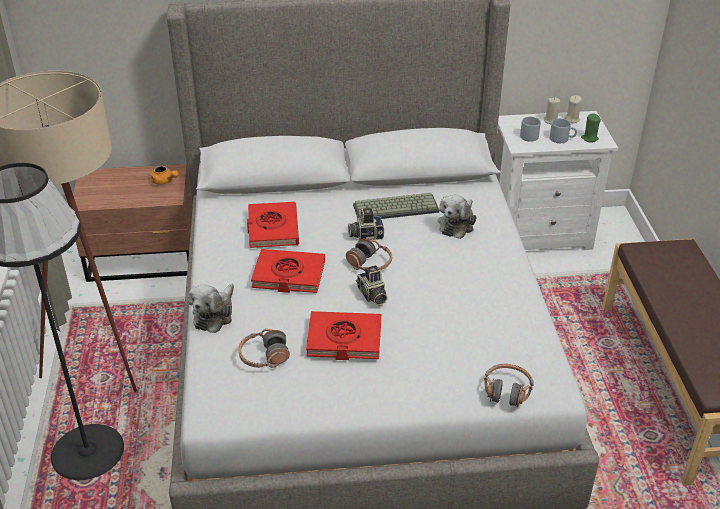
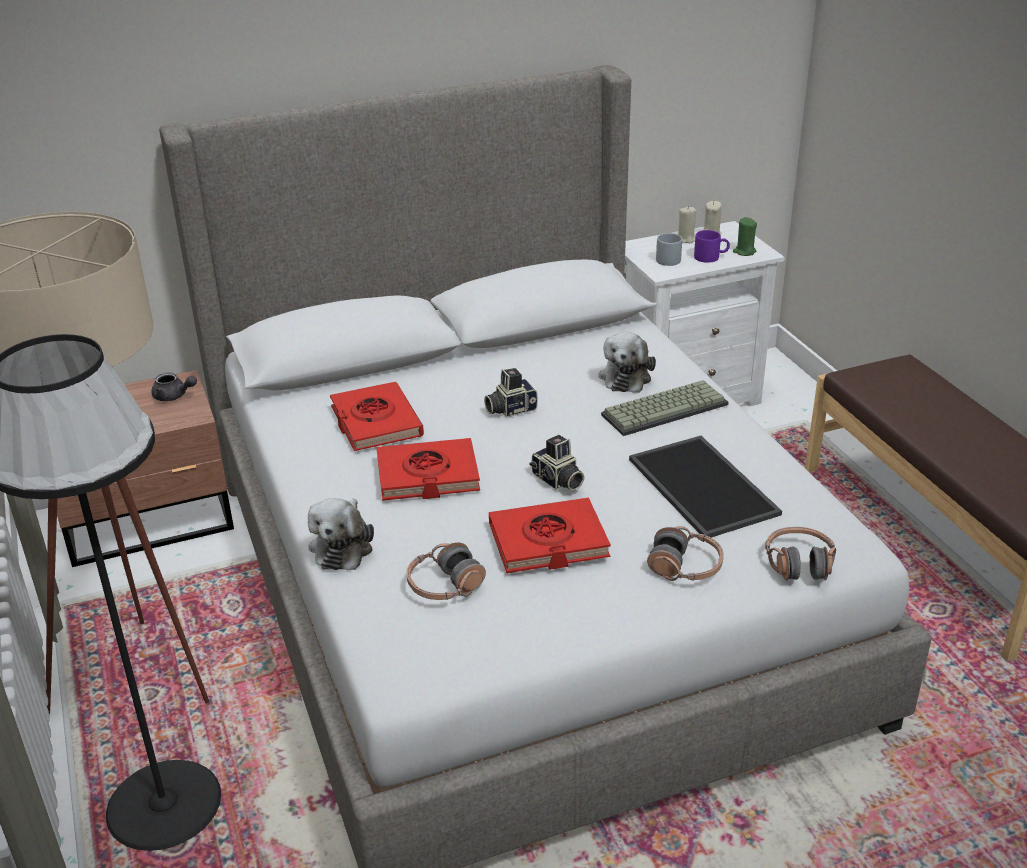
camera: 15 degrees left, 5 degrees down
(164, 181) = (174, 396): orange teapot -> grey teapot
(370, 264) = (534, 442): headphones -> headphones (685, 567)
(396, 207) = (534, 369): keyboard -> keyboard (665, 408)
(471, 320) = (705, 486): none -> tray
(562, 139) = (711, 257): grey mug -> purple mug

